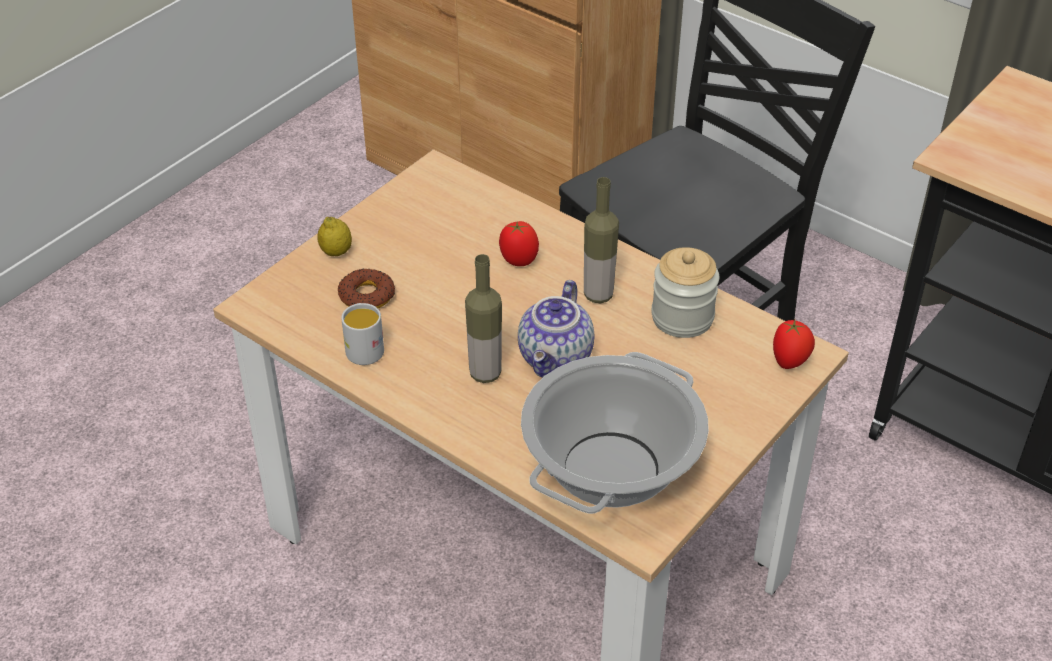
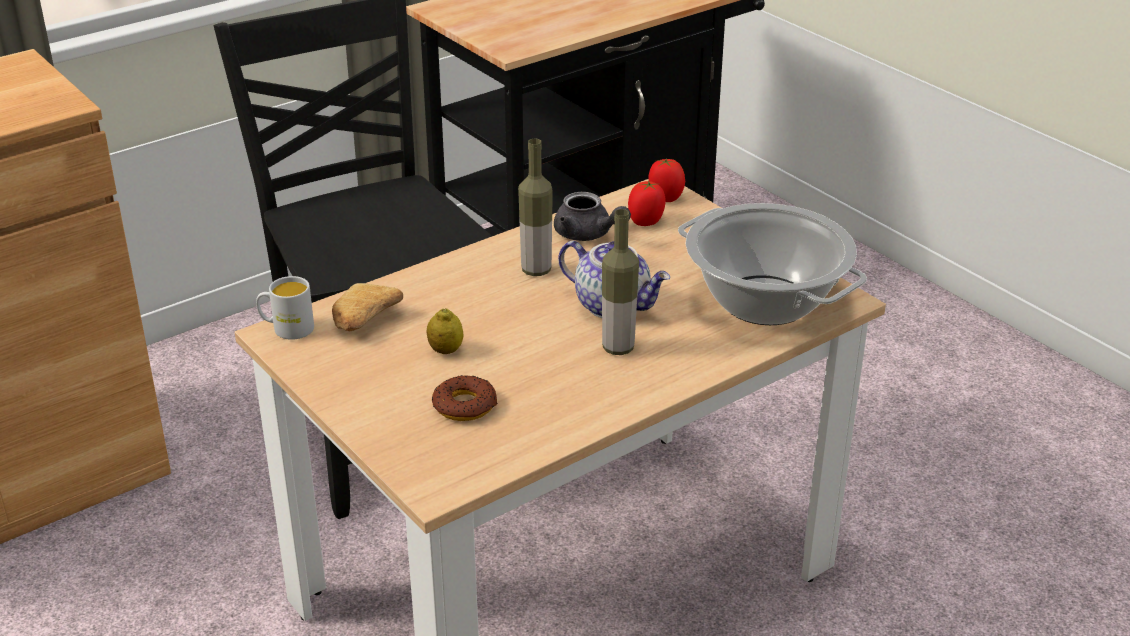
camera: 75 degrees left, 10 degrees down
(336, 252) = (377, 418): lemon -> lemon (445, 350)
(364, 347) = (546, 417): white mug -> white mug (286, 329)
(469, 210) = (362, 322): none -> bread
(518, 260) = (460, 305): tomato -> tomato (646, 222)
(682, 317) = (588, 235): jar -> grey teapot

